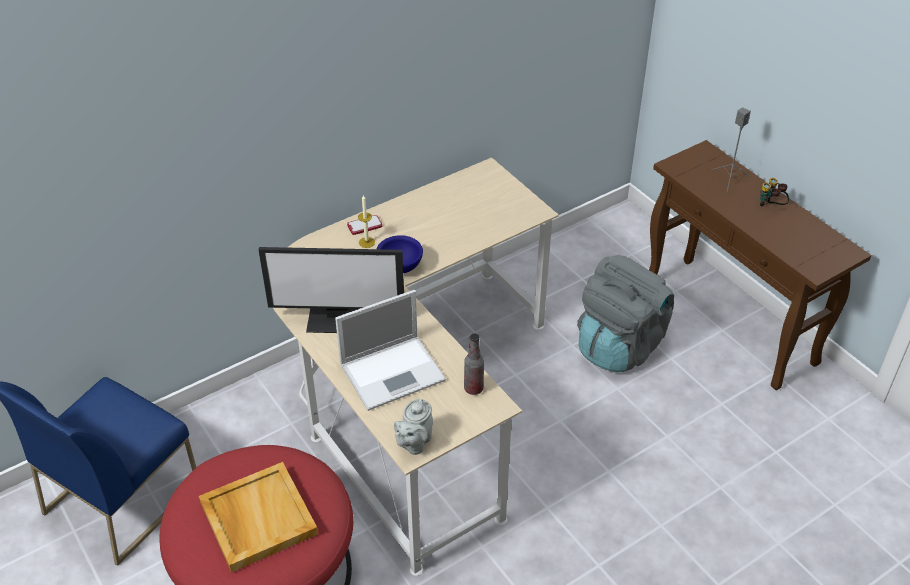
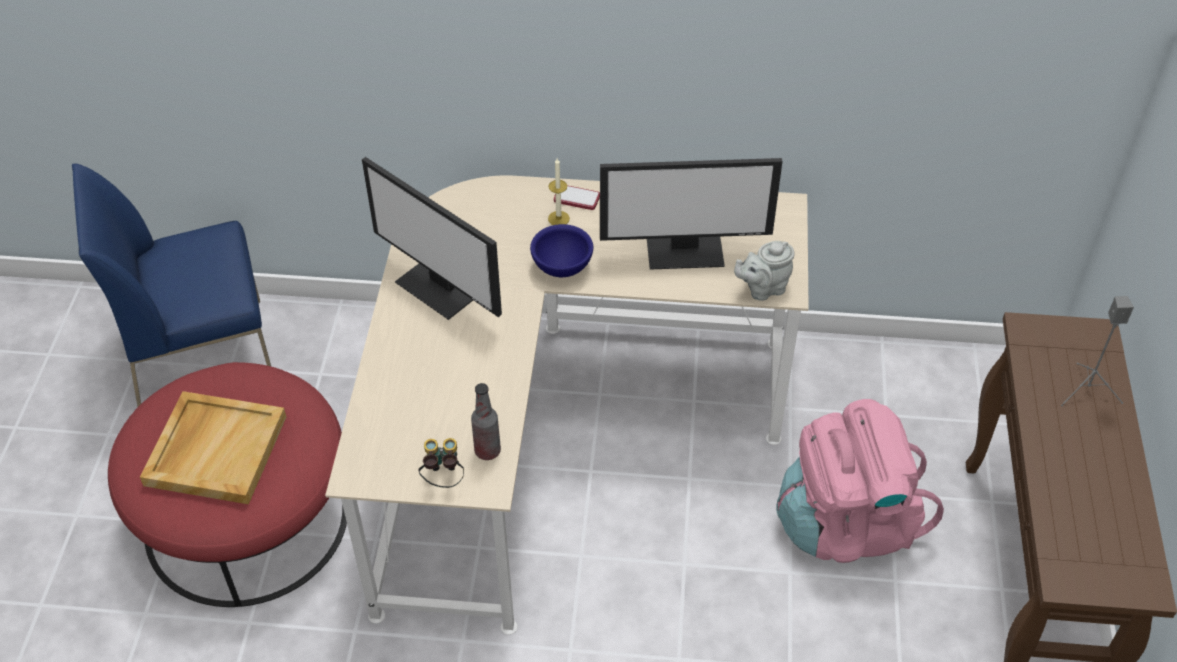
camera: 40 degrees right, 5 degrees up
(394, 371) = (431, 379): laptop -> none
(414, 443) = (367, 469): grey teapot -> grey teapot (763, 289)
(460, 220) = (685, 250): none -> monitor
(619, 346) = (846, 524): grey backpack -> pink backpack
(771, 207) = (1103, 459): binoculars -> binoculars (443, 479)

